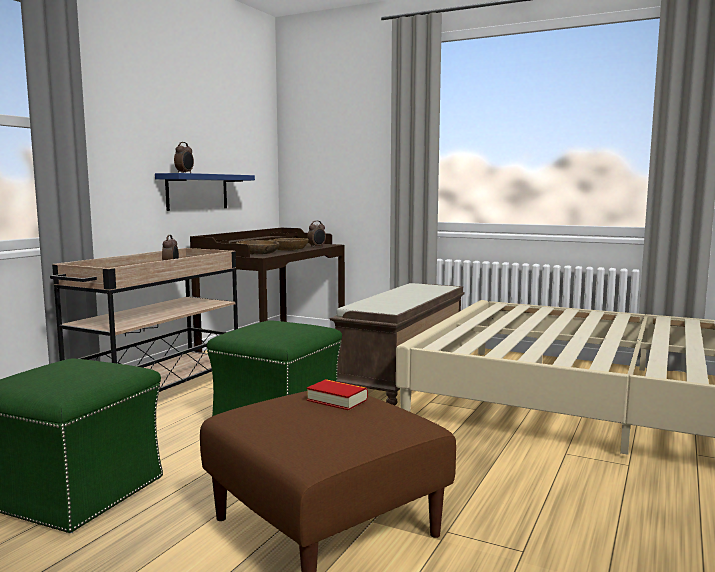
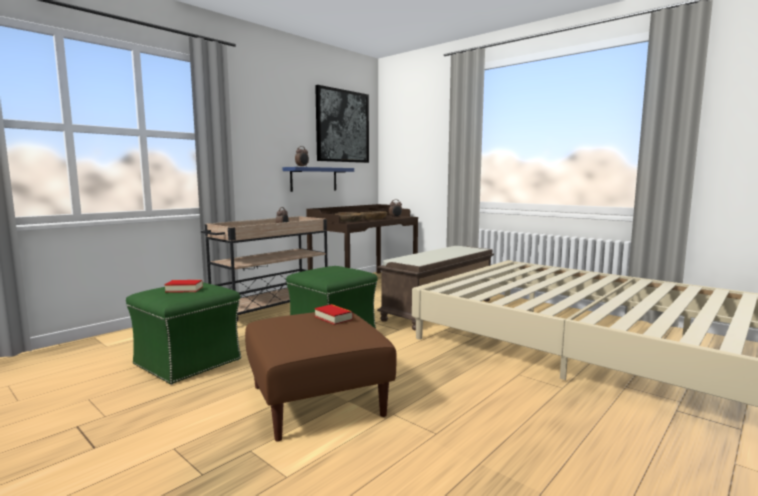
camera: 15 degrees right, 0 degrees up
(69, 374) = (184, 289): none -> book
(233, 113) = (342, 126): none -> picture

